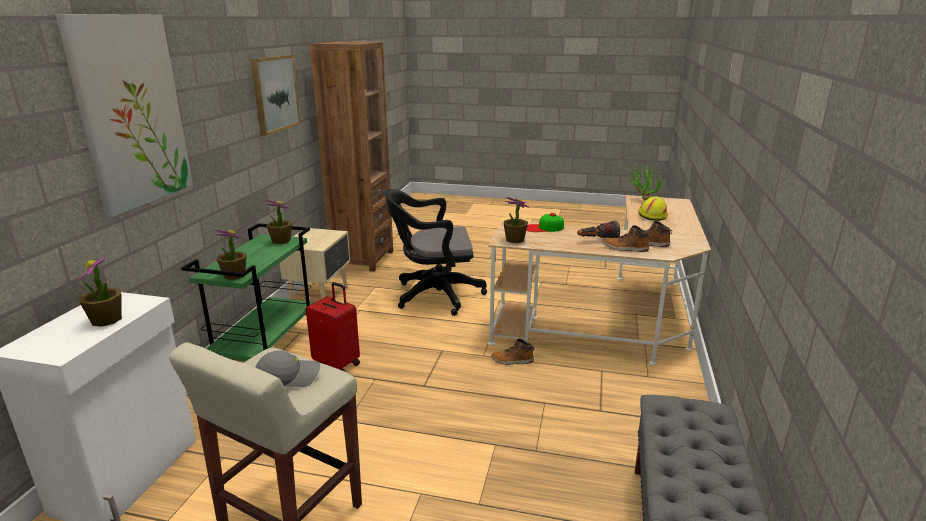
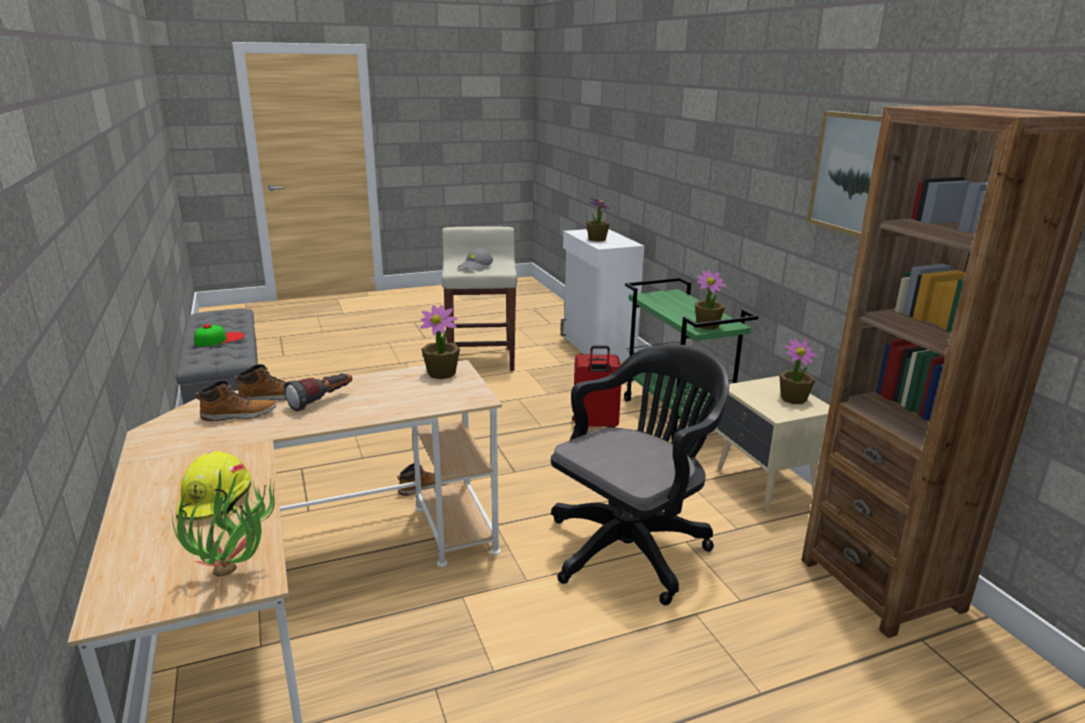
camera: 145 degrees right, 0 degrees up
(131, 112) = (693, 131): picture -> none
(234, 275) = (650, 296): potted plant -> potted plant (793, 399)
(543, 228) = (420, 405): cap -> cap (219, 339)

